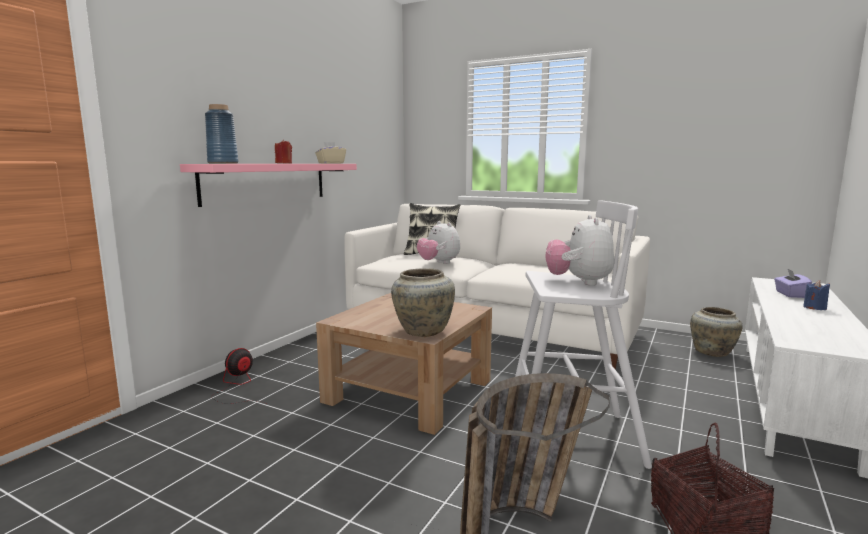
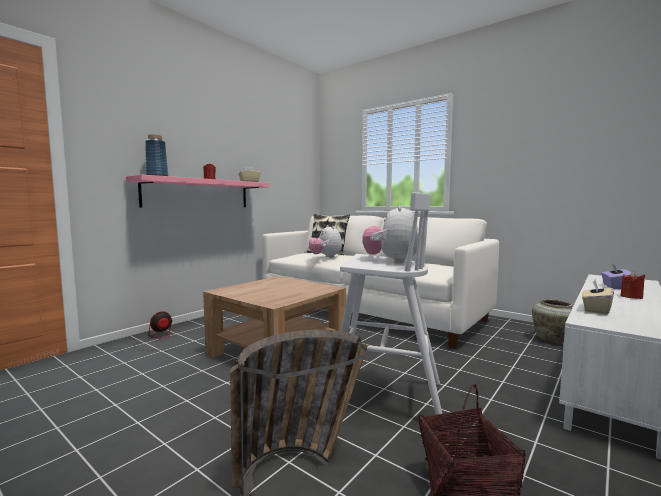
camera: 10 degrees right, 5 degrees down
(422, 331) = (274, 300): beige vase -> none
(793, 327) = (596, 310): none -> beige tissue box
(814, 308) = (631, 297): blue candle -> red candle

